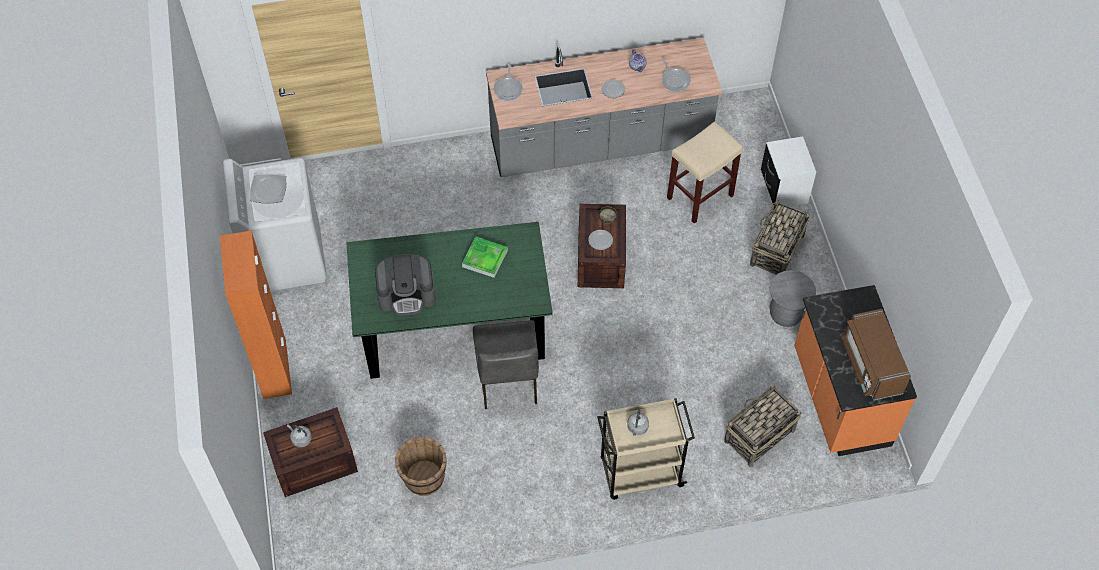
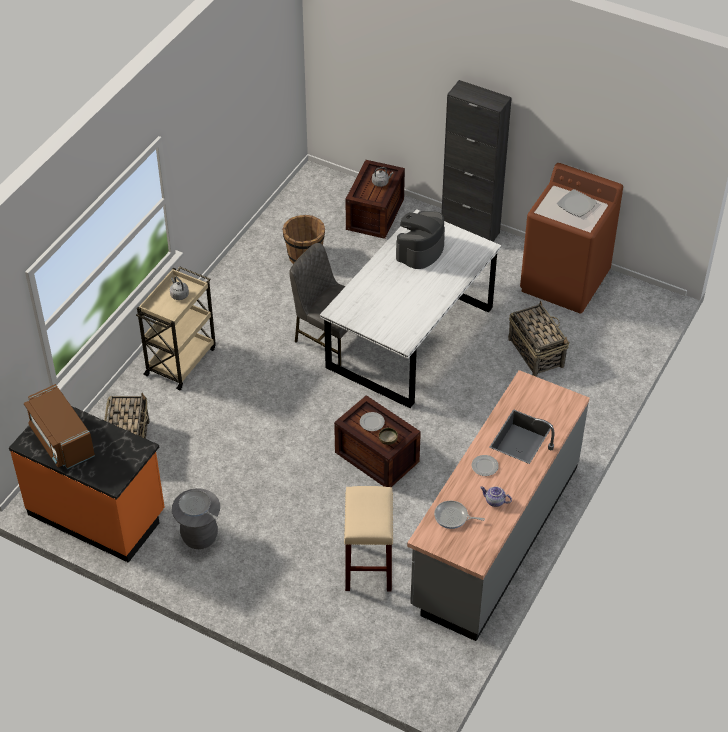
camera: 130 degrees right, 10 degrees down
(274, 369) = (470, 231): orange cabinet -> black cabinet
(286, 258) = (565, 282): white washing machine -> brown washing machine
(453, 322) = (411, 337): green dining table -> white dining table
(485, 259) = (406, 306): tray -> none
(508, 89) = (554, 399): frying pan -> frying pan (196, 506)
(776, 251) = (261, 578): basket -> basket (535, 352)
(784, 188) = (314, 634): white nightstand -> none
(871, 365) = (61, 440): brown microwave -> brown microwave turned 150 degrees counterclockwise

